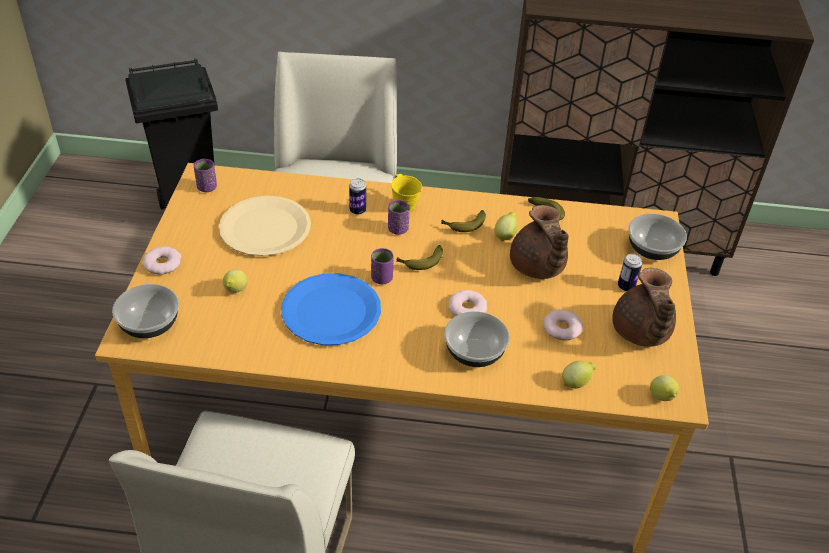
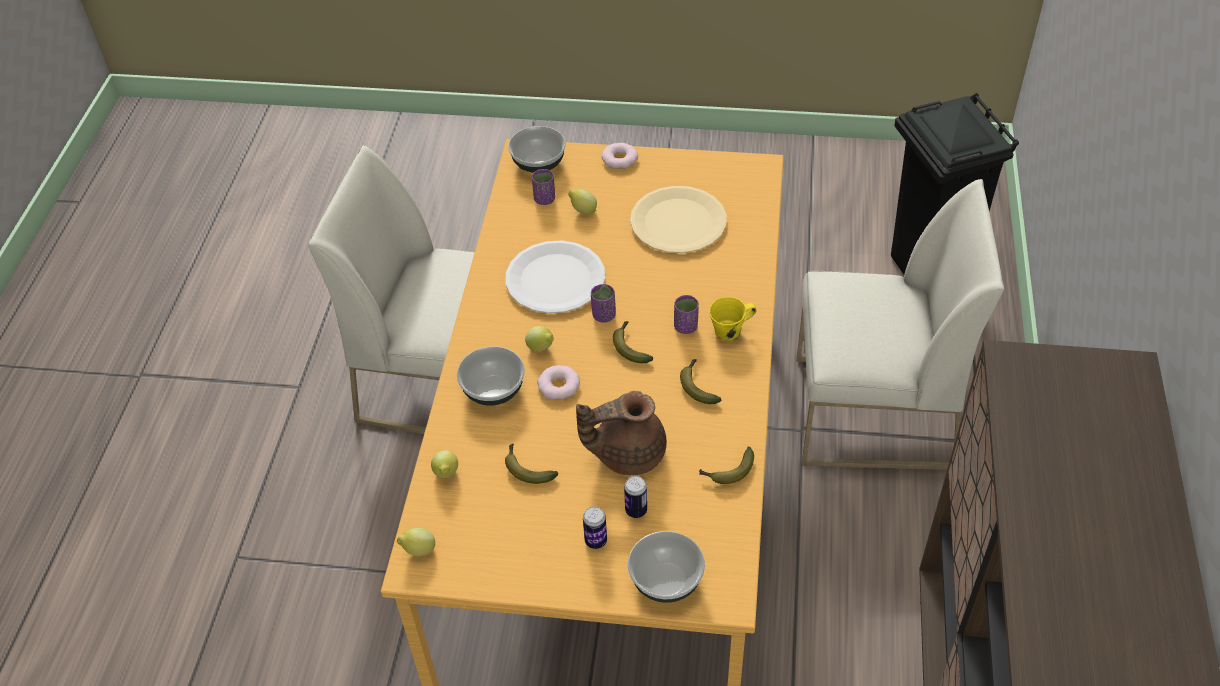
camera: 95 degrees right, 5 degrees up
(207, 187) = (740, 173): purple cup -> purple cup (544, 199)
(331, 311) = (555, 279): blue plate -> white plate
(357, 210) = (715, 292): can -> can (636, 510)
(505, 235) = (683, 425): lemon -> lemon (541, 348)
(562, 328) = (526, 469): donut -> banana
(640, 333) = (517, 545): brown teapot -> none

